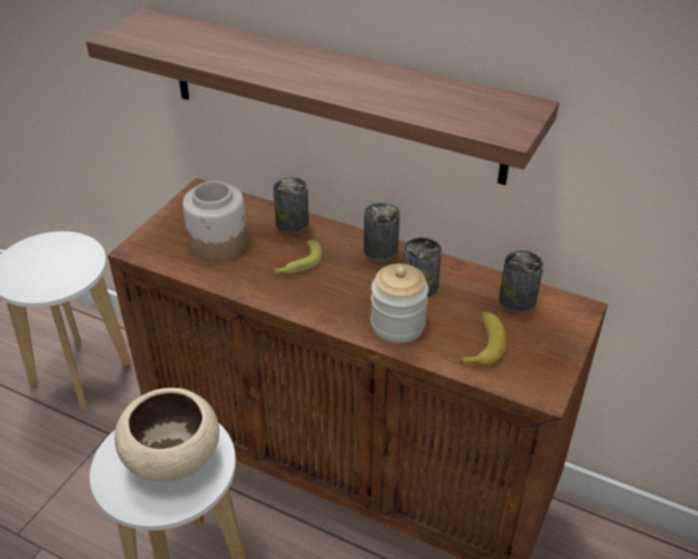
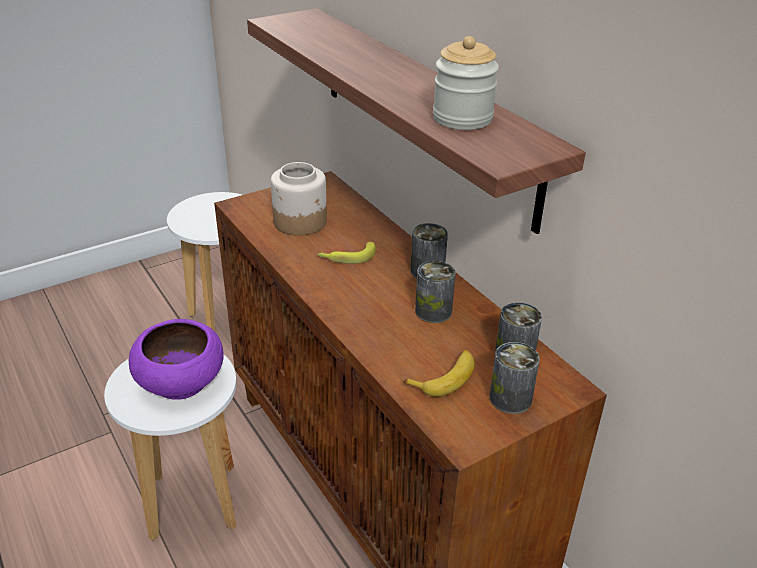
camera: 30 degrees right, 5 degrees down
(173, 456) = (182, 381): beige bowl -> purple bowl
(292, 223) = (373, 226): can -> can (510, 398)
(397, 325) = (383, 333): jar -> jar (462, 118)

